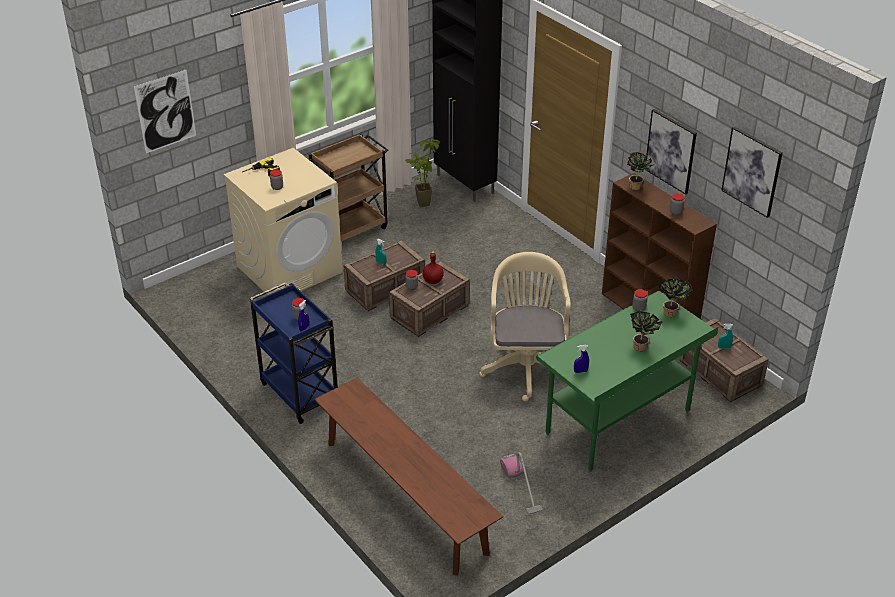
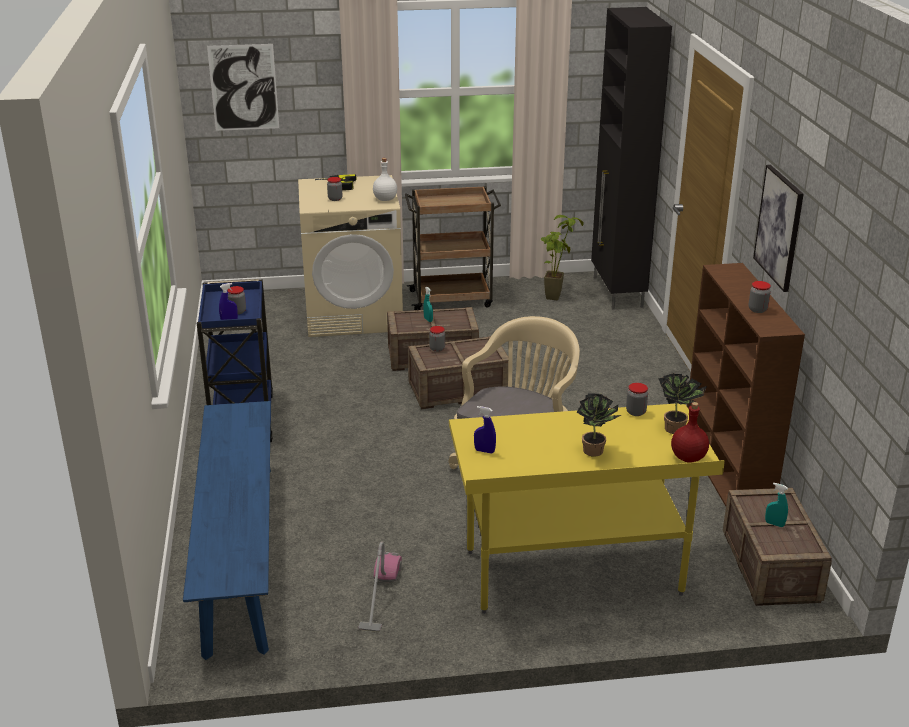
camera: 30 degrees right, 10 degrees down
(316, 176) = (385, 199): none -> white bottle
(405, 496) = (239, 554): brown bench -> blue bench
(433, 280) = (467, 350): red bottle -> red bottle (689, 457)
(618, 423) = (573, 573): green desk -> yellow desk
(637, 187) = (731, 275): potted plant -> none
(752, 171) = (849, 247): picture -> none

